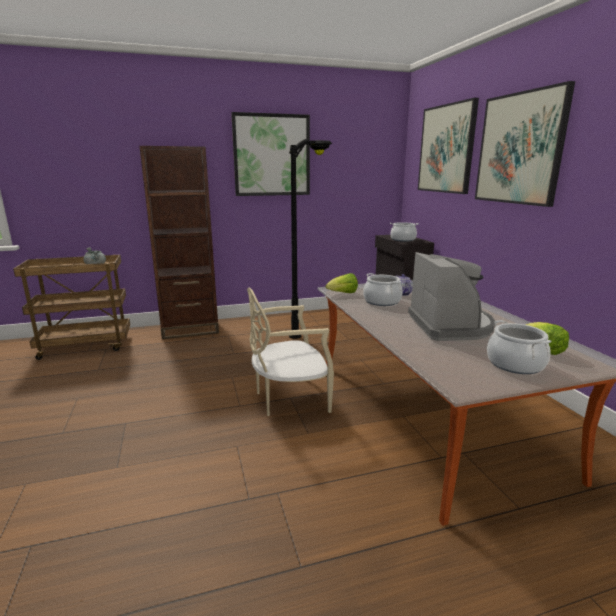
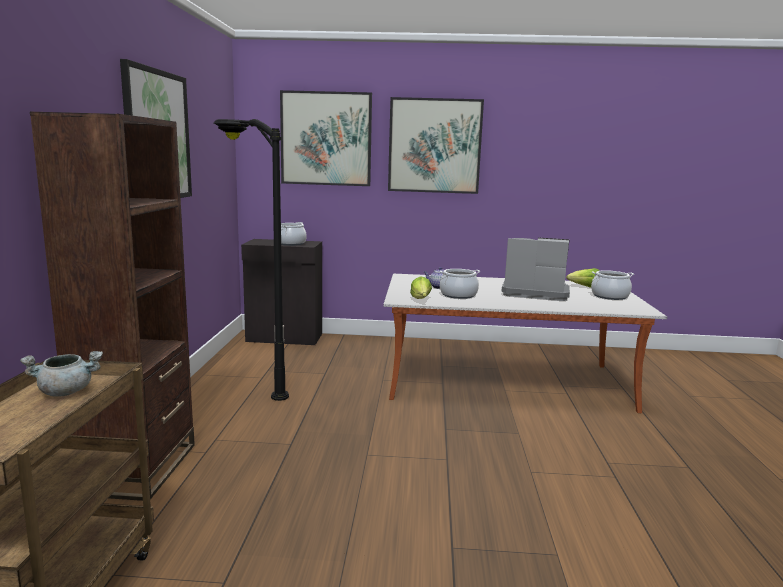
camera: 70 degrees left, 5 degrees down
(289, 399) = (448, 430): beige chair -> none

